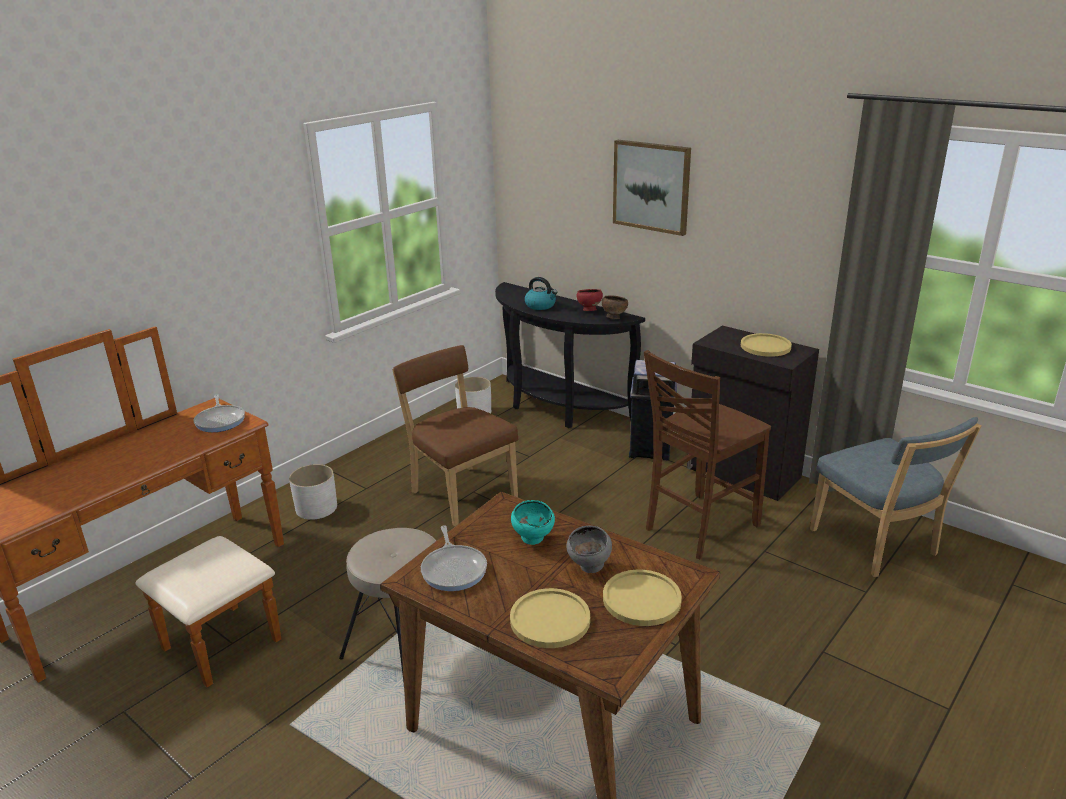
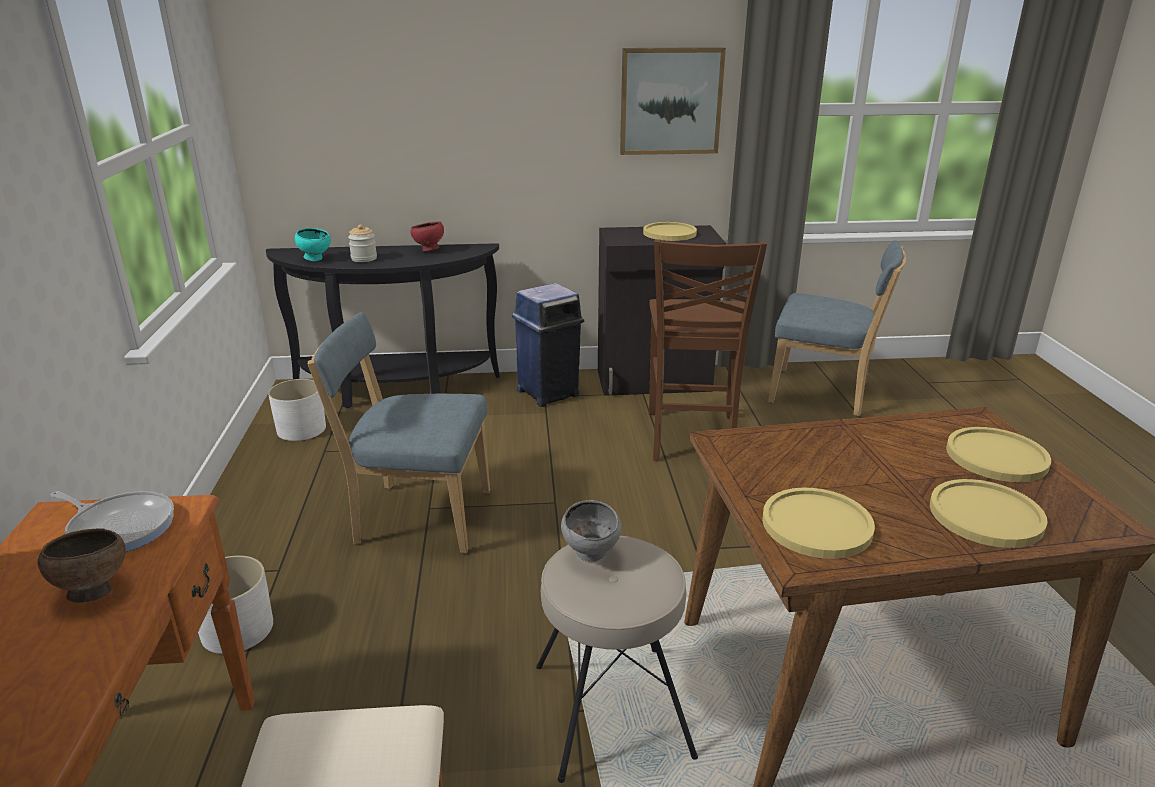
camera: 45 degrees left, 0 degrees up
(454, 569) = (816, 525): frying pan -> yellow plate
(461, 493) = (417, 516): brown chair -> blue chair
(534, 540) = (818, 457): turquoise bowl -> turquoise bowl (315, 259)
(541, 305) = (364, 258): kettle -> jar
(590, 568) = (911, 455): grey bowl -> grey bowl (592, 555)
(614, 318) = (469, 250): brown bowl -> brown bowl (93, 592)
(651, 186) = (489, 77): picture -> picture (670, 101)

